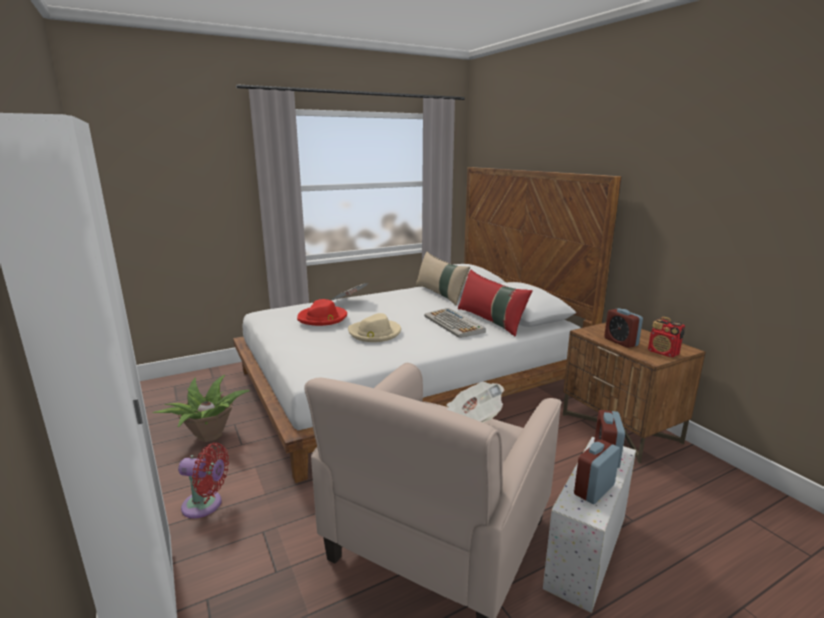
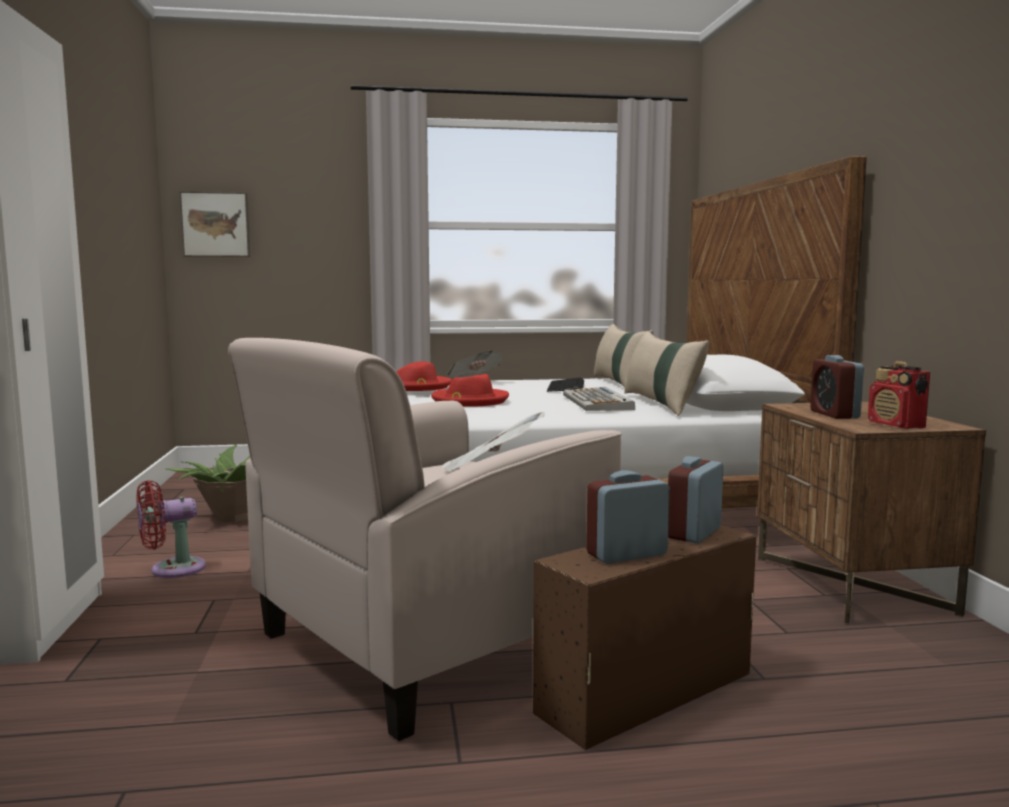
camera: 20 degrees right, 10 degrees down
(131, 196) = (216, 224): none -> picture
(206, 505) = (172, 569): red fan -> red fan turned 120 degrees clockwise
(374, 333) = (469, 401): beige hat -> red hat
(416, 304) = (566, 387): none -> keyboard
(490, 321) = (661, 404): red pillow -> beige pillow
(586, 552) = (643, 694): white storage box -> brown storage box

